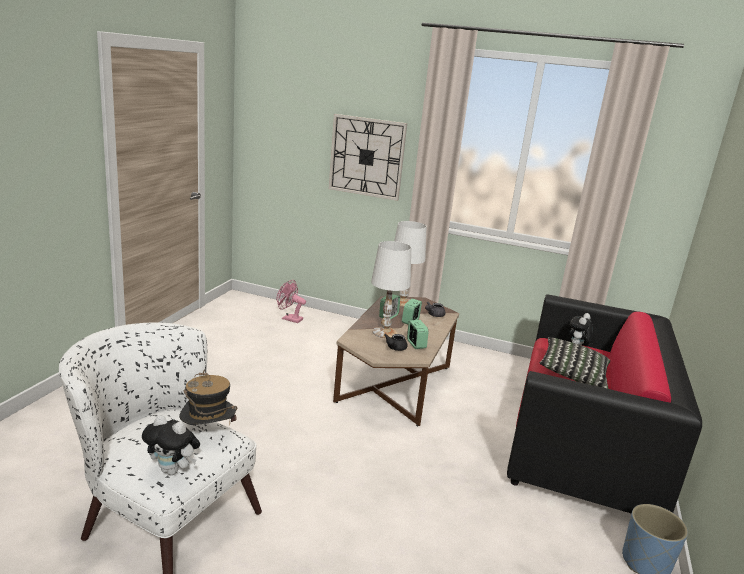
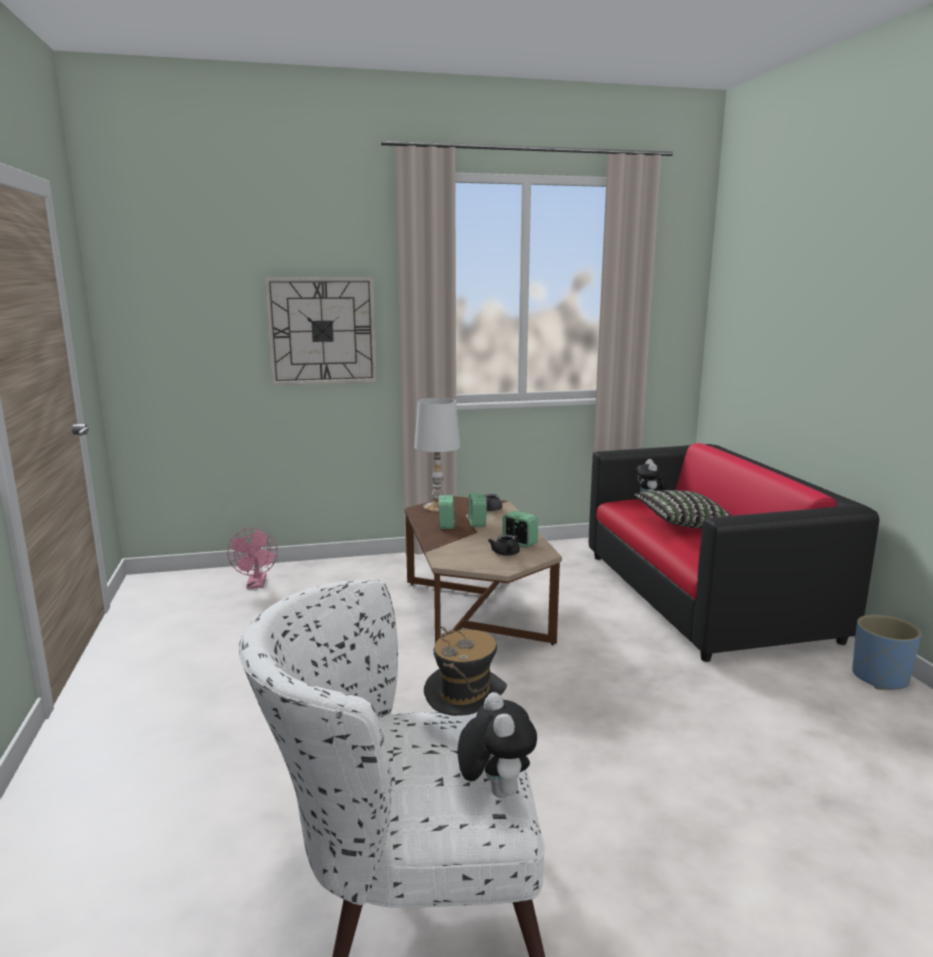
camera: 30 degrees left, 5 degrees down
(173, 470) = (494, 790): plush toy -> plush toy turned 90 degrees counterclockwise
(289, 319) = (256, 584): pink fan -> pink fan turned 90 degrees counterclockwise
(384, 332) = (469, 542): white table lamp -> none

